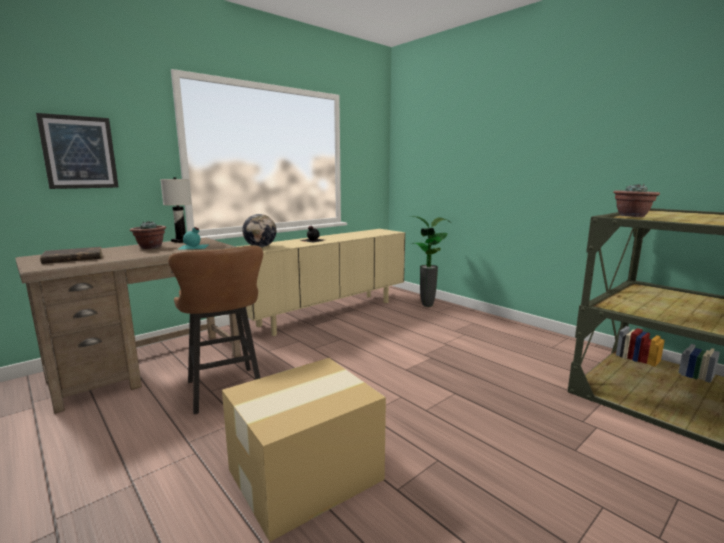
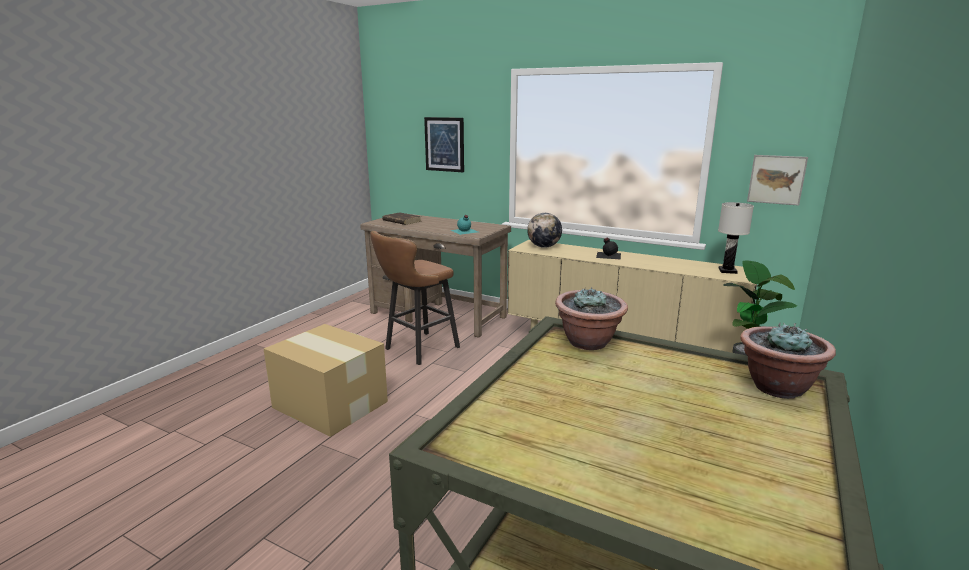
camera: 70 degrees right, 5 degrees up
(150, 247) = (451, 224): potted plant -> potted plant (777, 387)
(181, 241) = (483, 224): white table lamp -> white table lamp (727, 271)
(371, 173) = (776, 179): none -> picture

